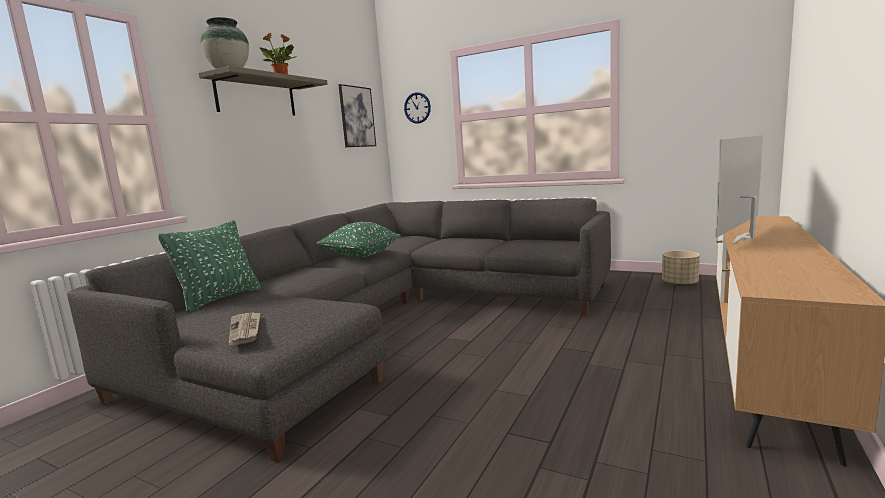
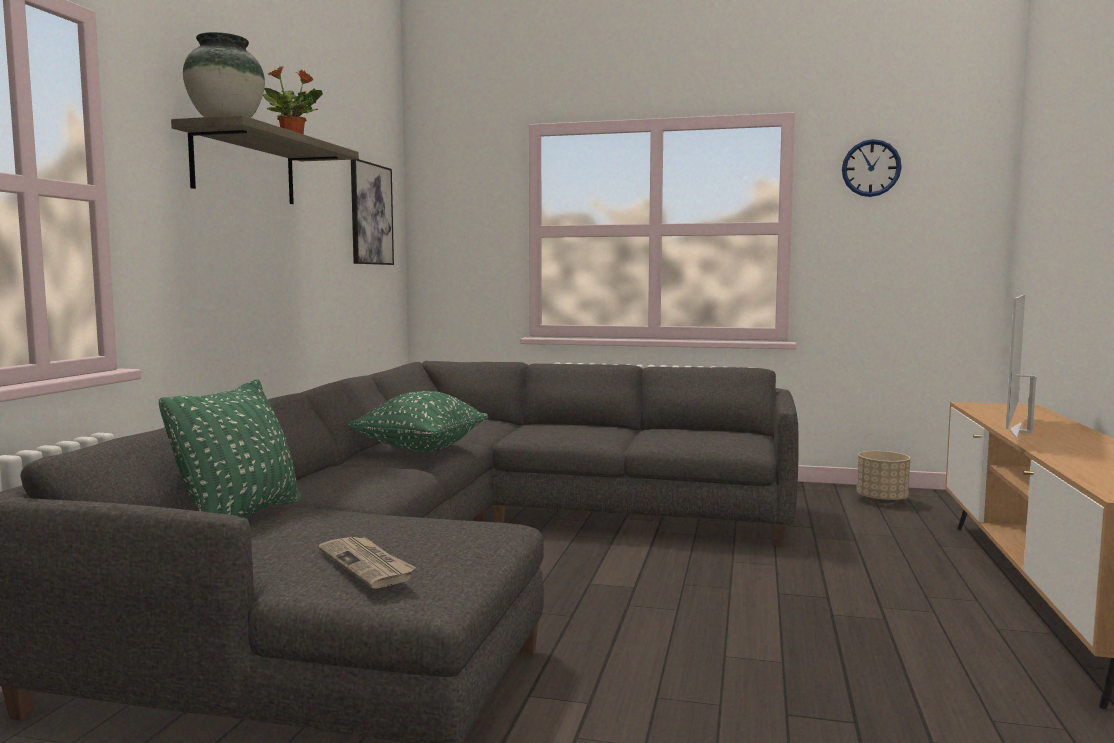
camera: 15 degrees left, 5 degrees down
(417, 108) = (465, 208): wall clock -> wall clock (871, 168)

